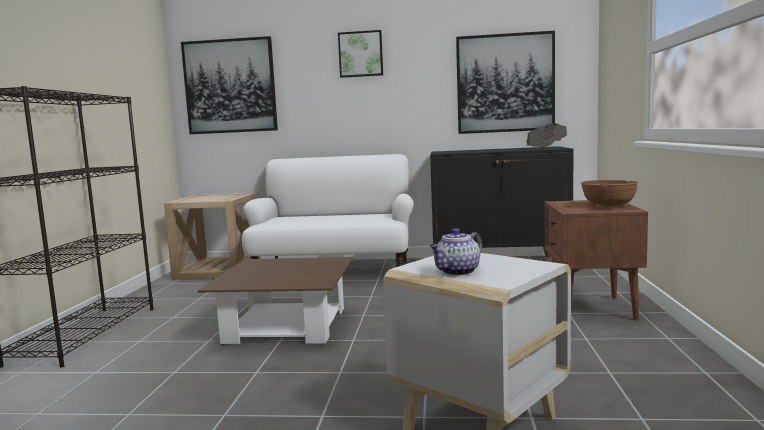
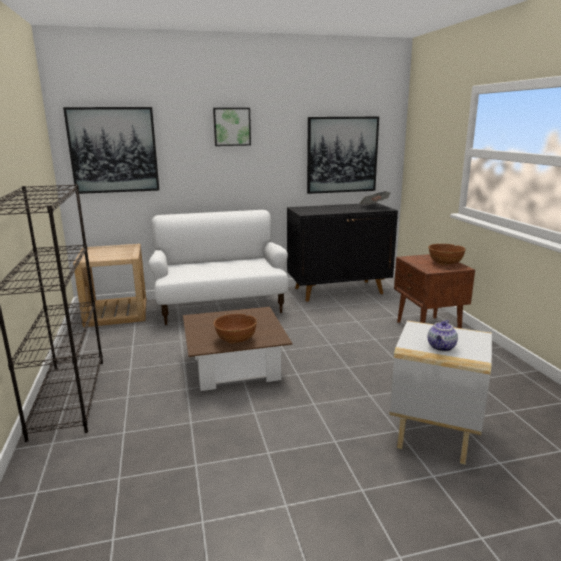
camera: 20 degrees left, 10 degrees up
(269, 281) = (236, 339): none -> brown bowl

